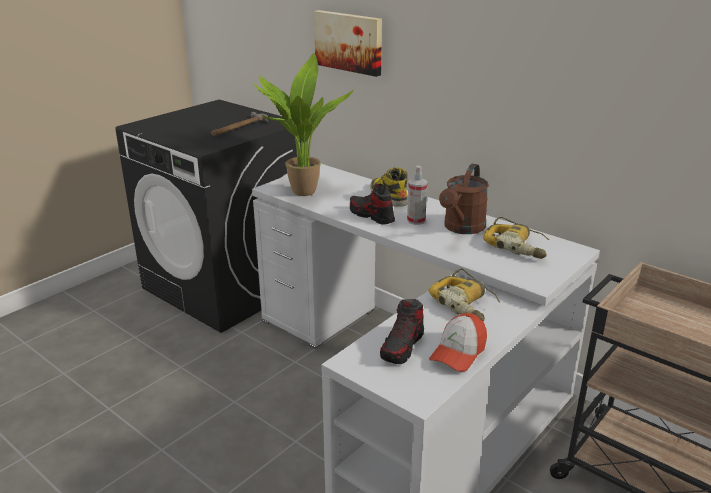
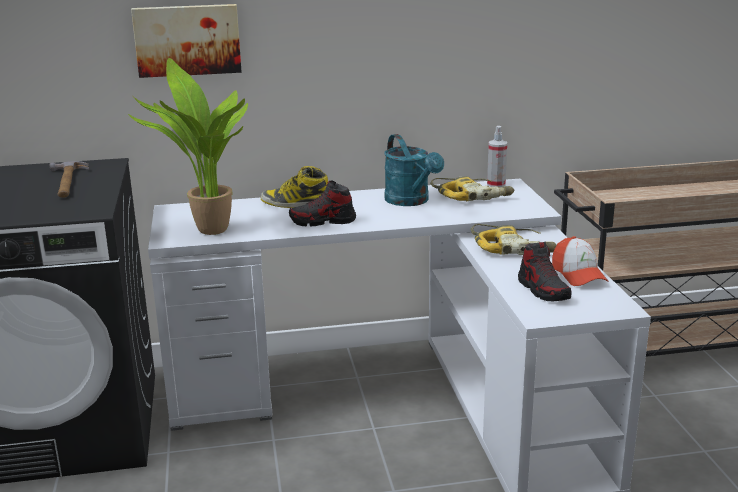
camera: 50 degrees left, 5 degrees down
(416, 220) = (366, 210): spray bottle -> spray bottle (496, 184)
(462, 228) = (411, 201): brown watering can -> turquoise watering can

